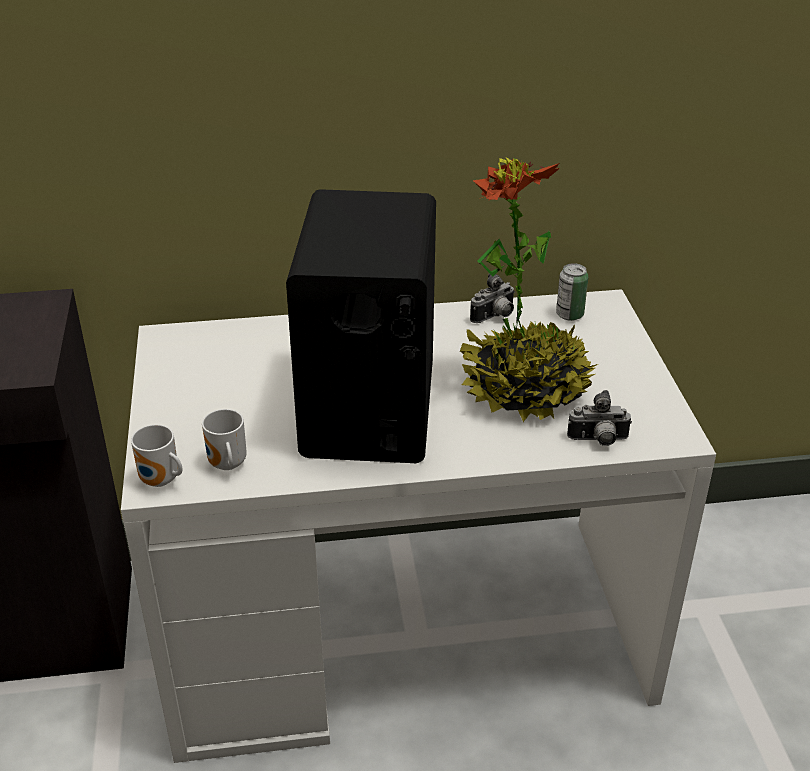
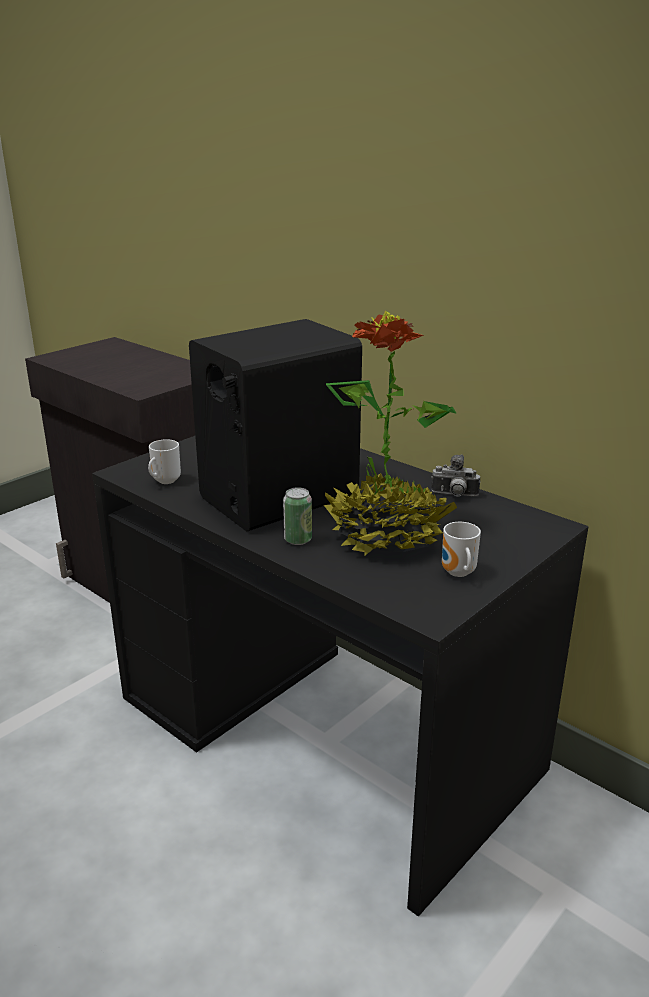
camera: 50 degrees right, 10 degrees down
(161, 482) = (127, 472): mug -> mug (457, 573)
(405, 630) = (324, 732): white desk -> black desk
(569, 315) = (510, 519): can -> can (298, 540)
(598, 441) = (371, 584): camera -> none

